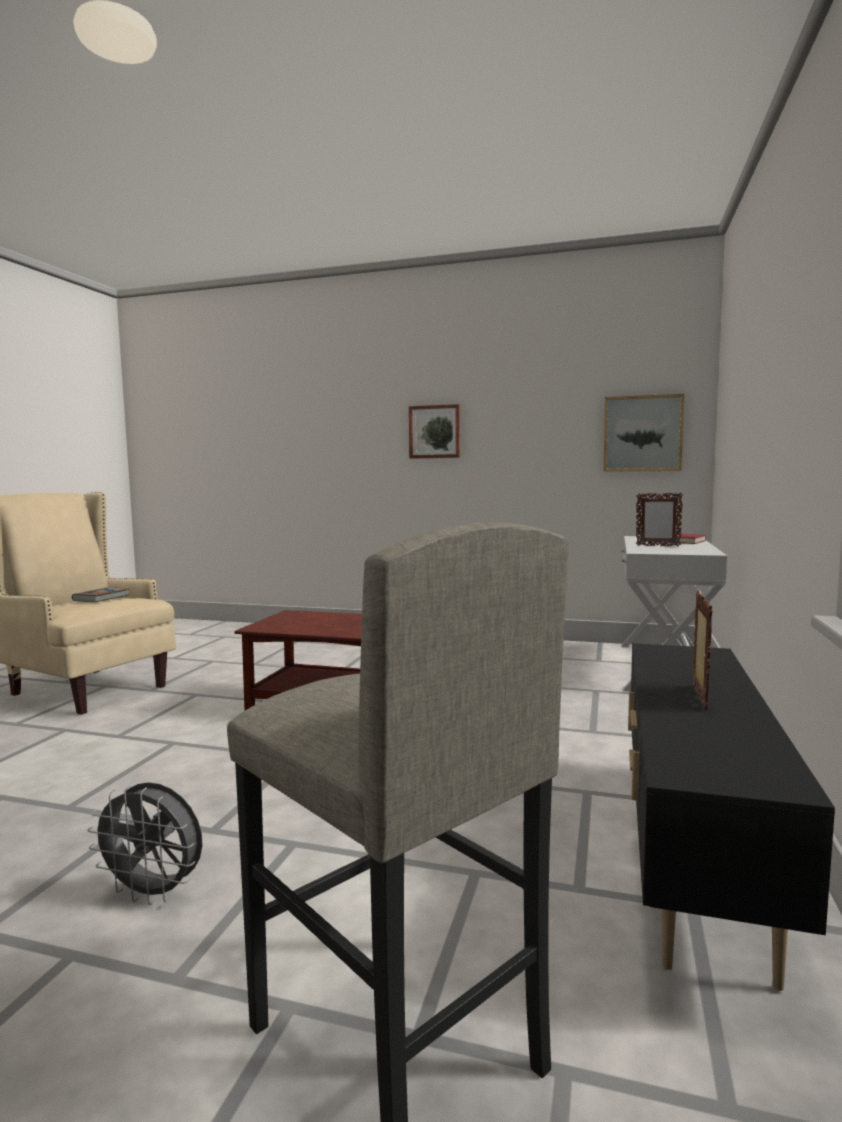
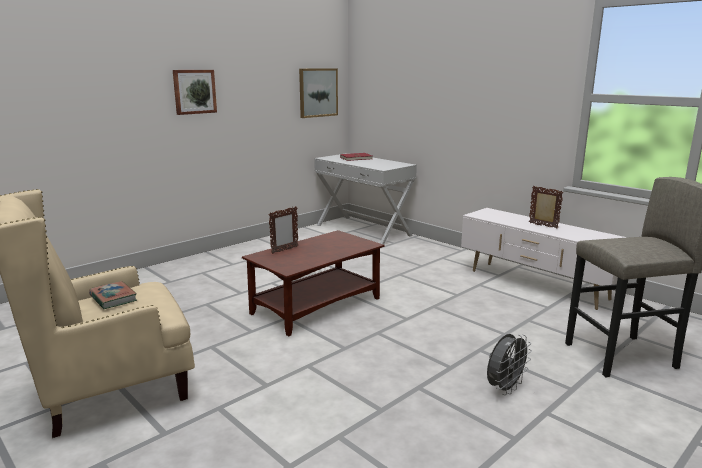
camera: 60 degrees left, 10 degrees up
(657, 546) = (368, 163): picture frame -> picture frame (284, 250)
(692, 854) = (537, 285): black tv stand -> white tv stand

